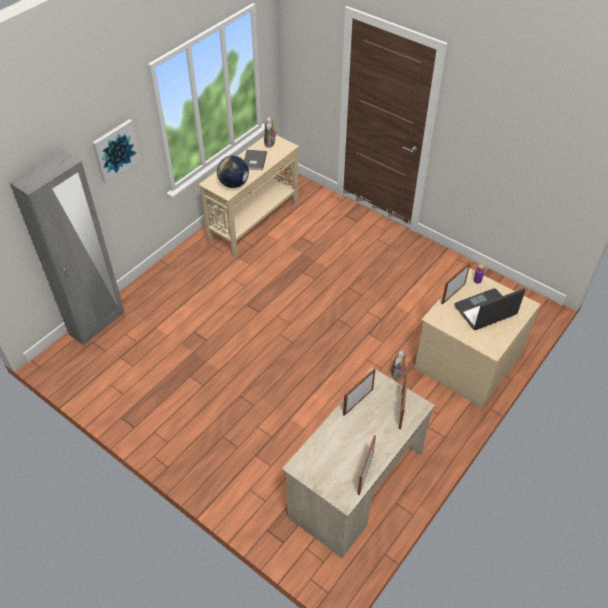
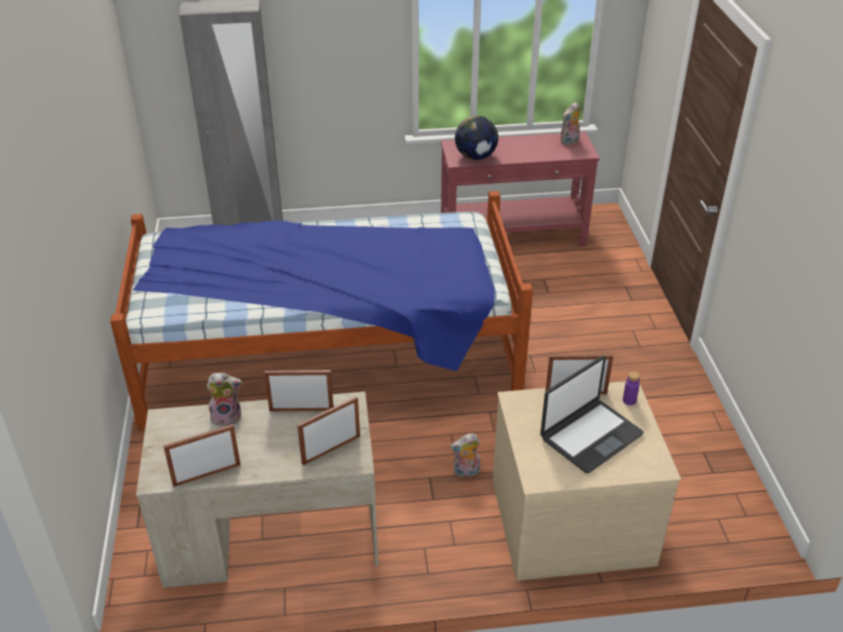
camera: 45 degrees right, 10 degrees down
(115, 150) = (337, 38): picture -> none
(252, 364) = (330, 357): none -> bed
(253, 161) = (527, 148): grey book -> none
(254, 221) = (513, 237): beige console table -> red console table
(328, 436) = (227, 416): none -> plush toy
(485, 311) = (590, 436): laptop -> laptop turned 120 degrees clockwise

